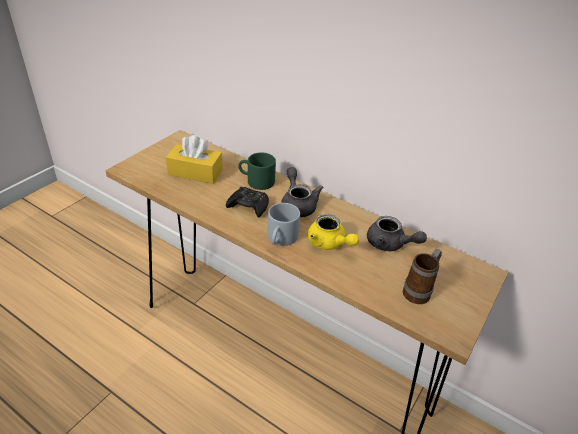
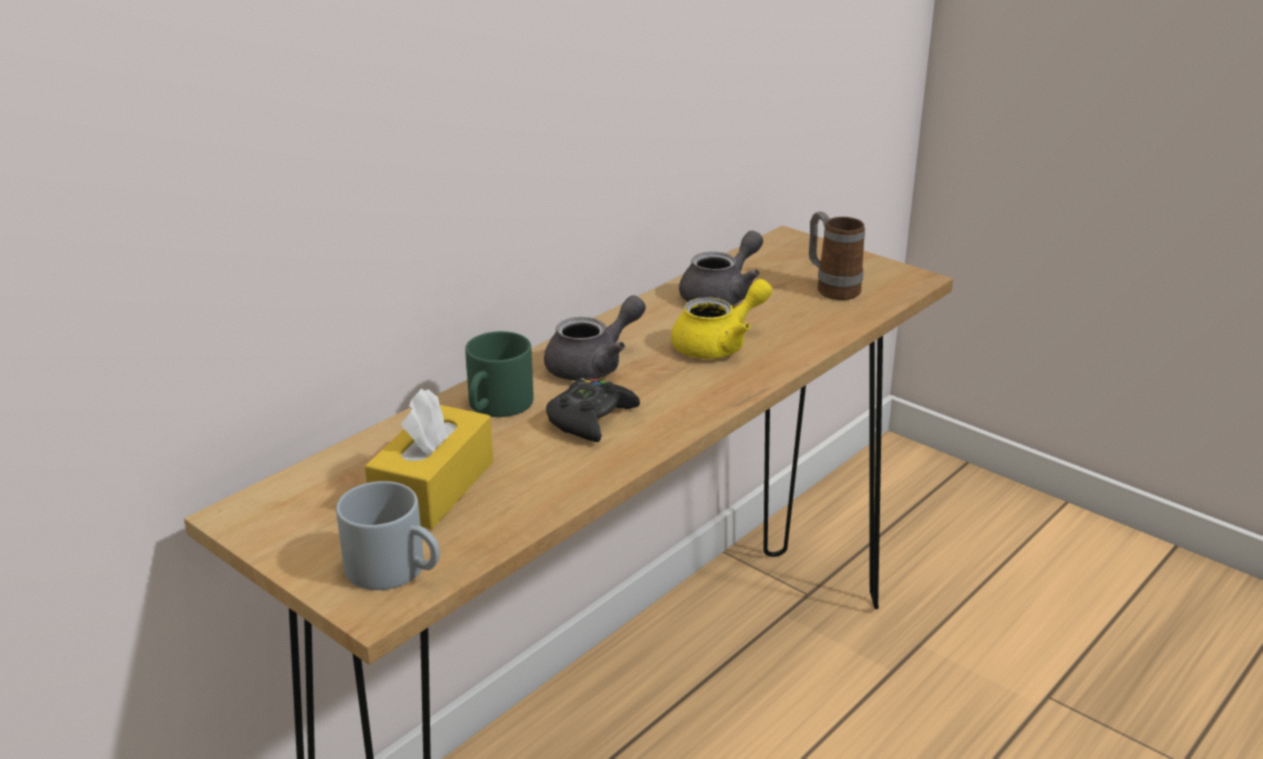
camera: 80 degrees left, 10 degrees down
(281, 239) = (704, 389): grey mug -> grey mug (397, 569)
(298, 204) = (594, 365): grey teapot -> grey teapot turned 150 degrees clockwise

